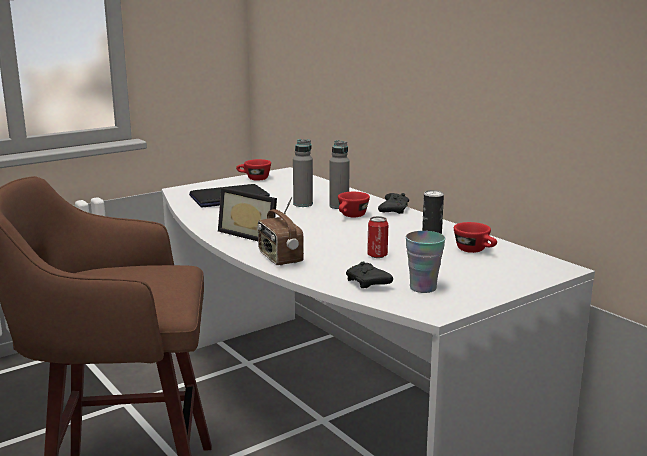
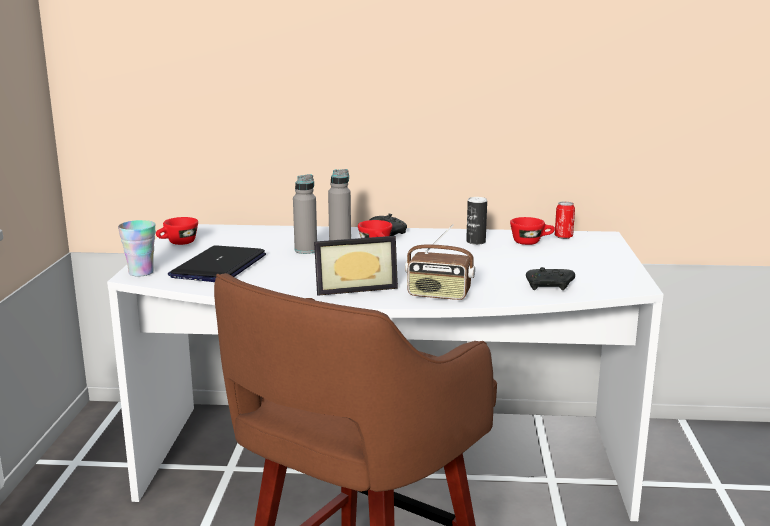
camera: 50 degrees left, 0 degrees up
(377, 255) = (491, 267): can -> can (563, 237)
(423, 288) = (584, 276): cup -> cup (141, 272)

